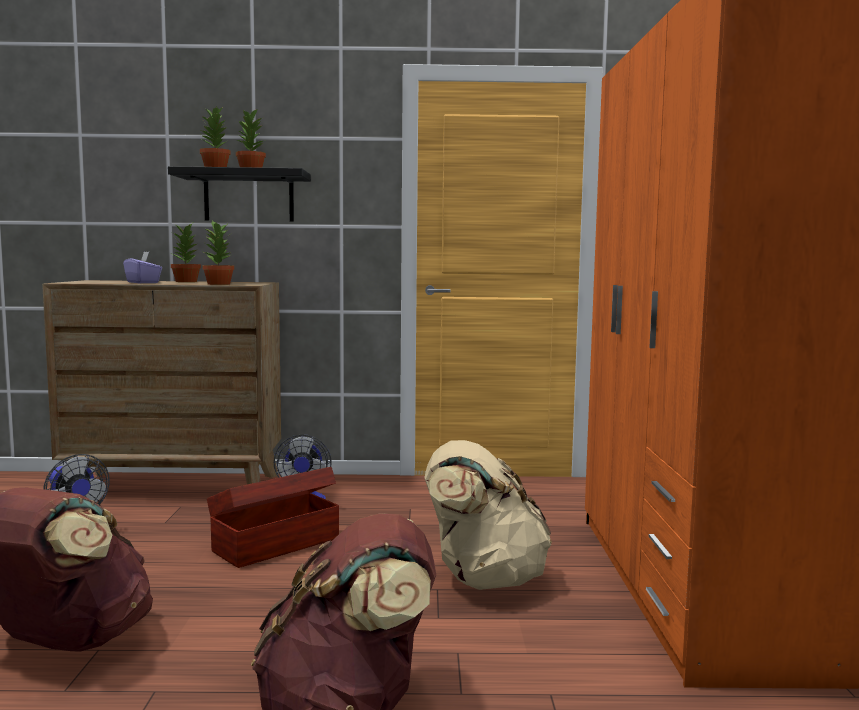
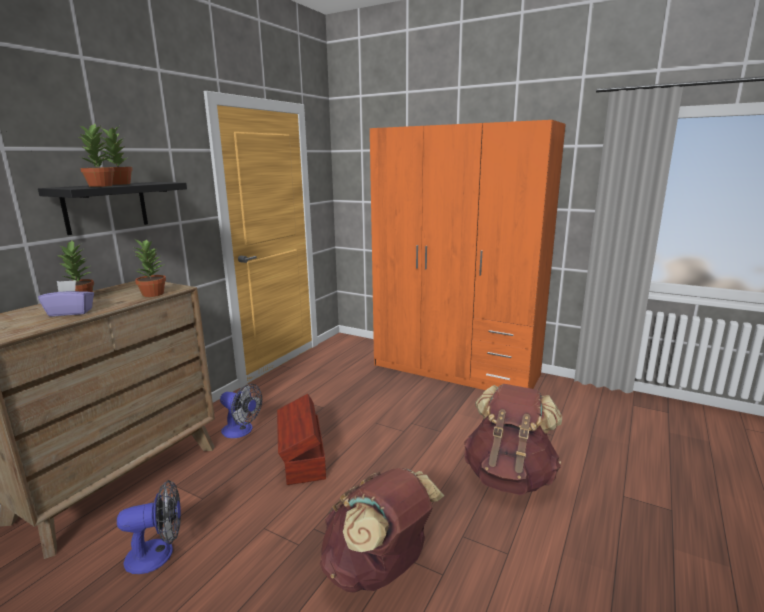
camera: 60 degrees left, 10 degrees up
(483, 578) = (410, 408): beige backpack -> none

